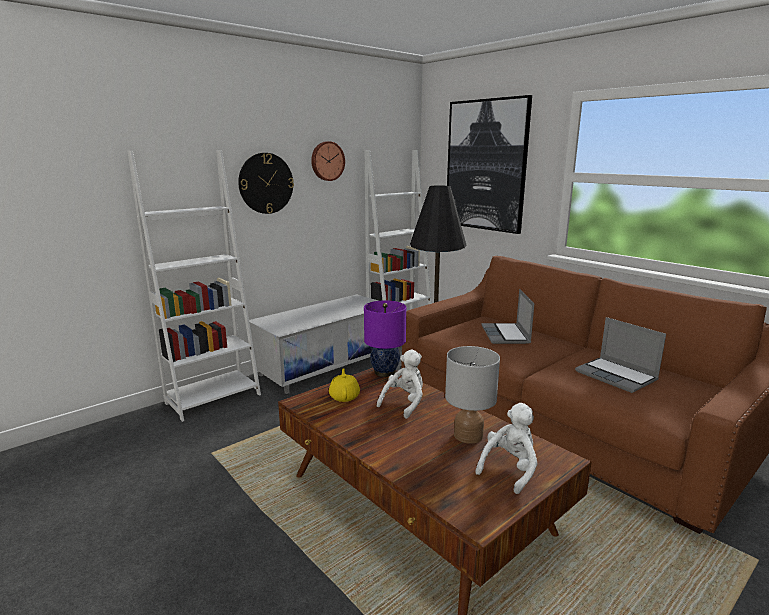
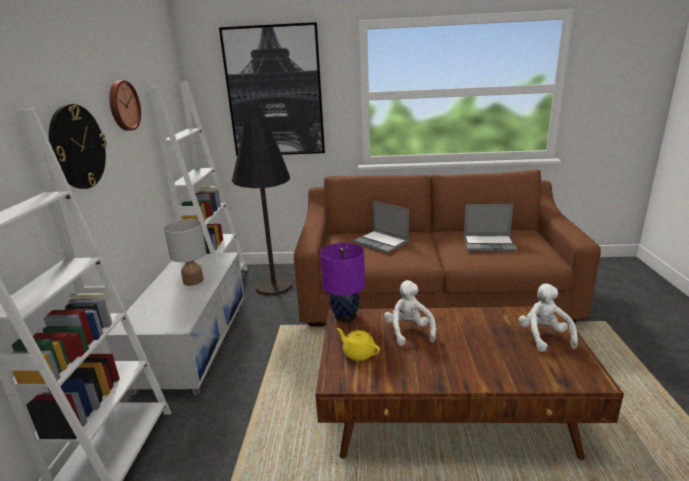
camera: 45 degrees left, 5 degrees up
(468, 435) = (486, 330): grey table lamp -> grey table lamp (193, 281)

